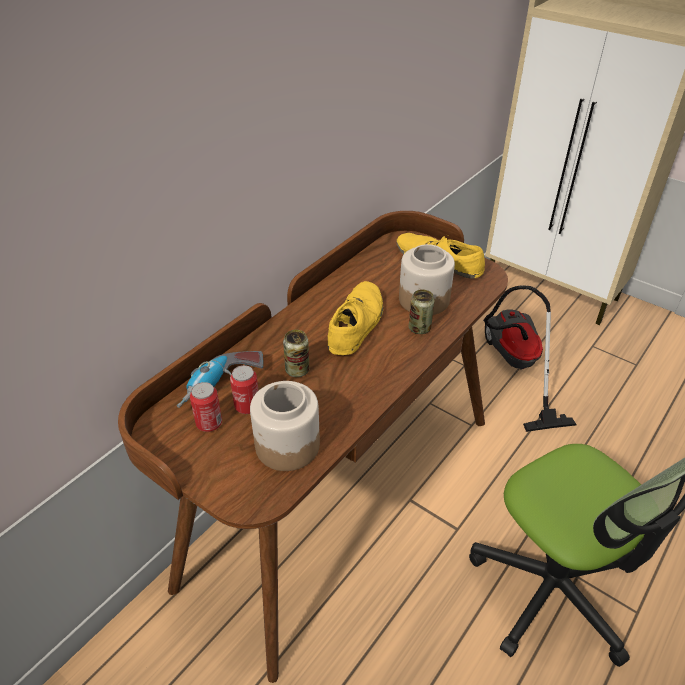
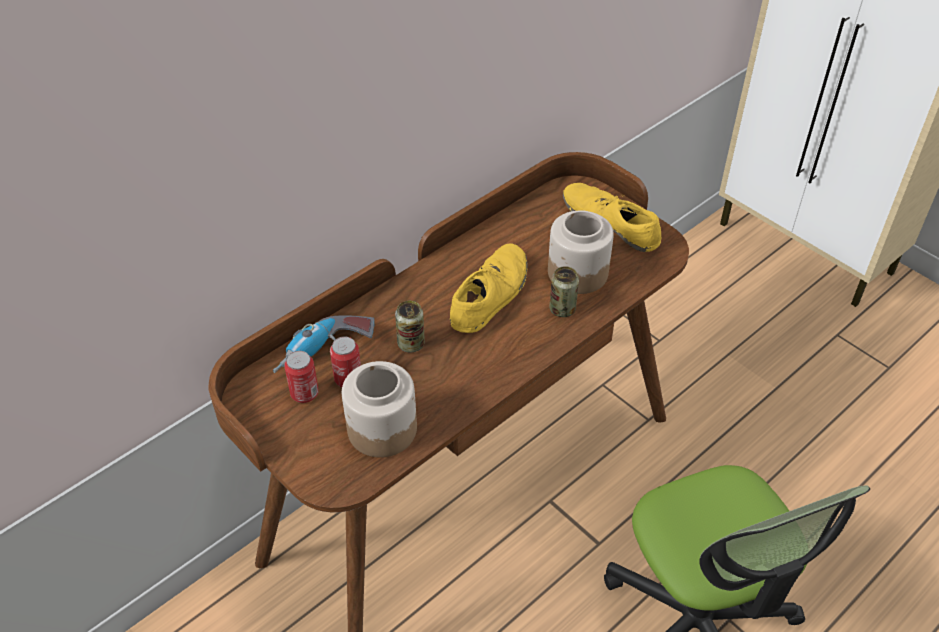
camera: 10 degrees right, 5 degrees up
(514, 367) = (723, 351): vacuum cleaner -> none

